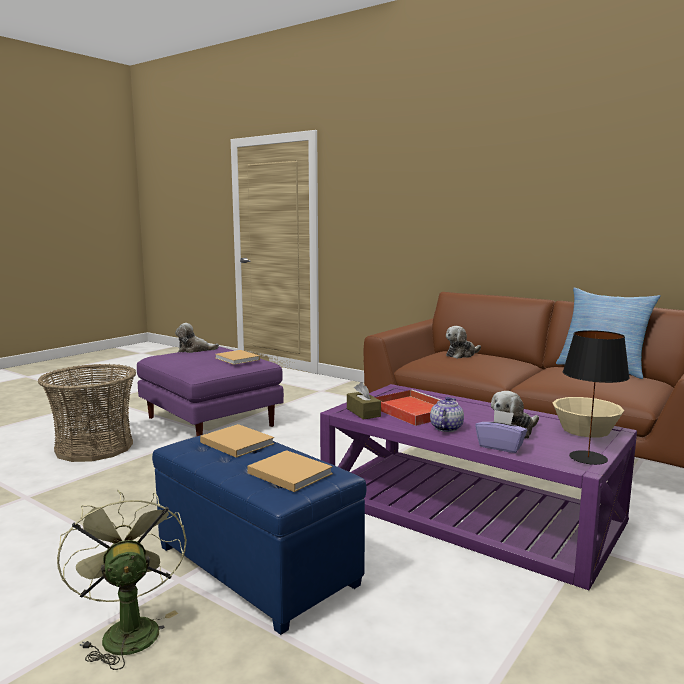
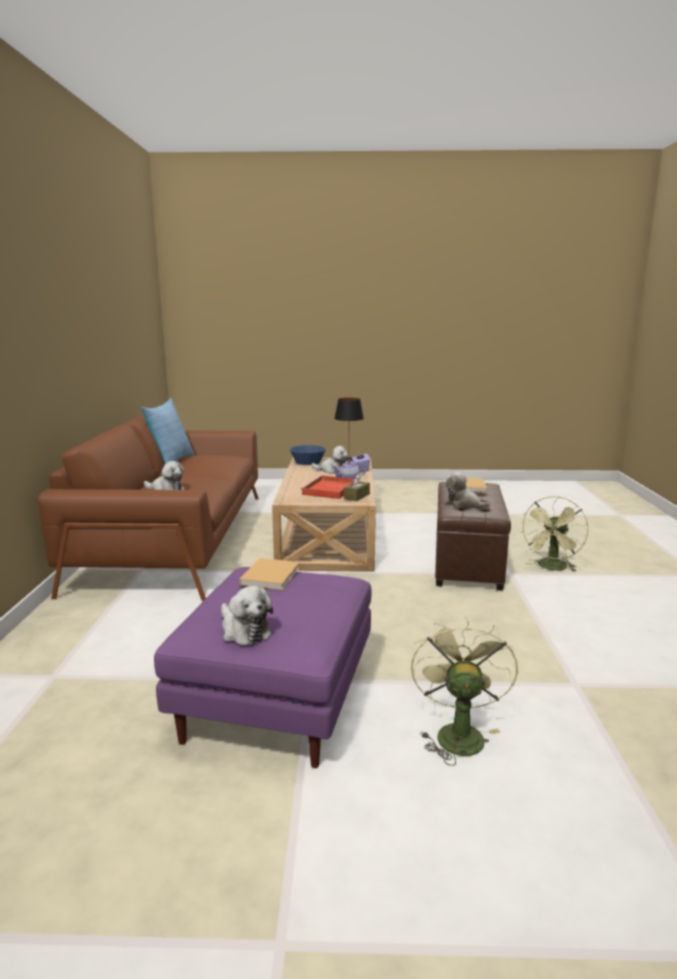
camera: 125 degrees left, 5 degrees up
(94, 447) = (457, 732): basket -> green fan
(236, 442) = (464, 504): beige book -> plush toy
(255, 566) = (467, 562): blue ottoman -> brown ottoman
(468, 509) = (327, 535): purple coffee table -> beige coffee table
(585, 429) = (307, 462): beige bowl -> blue bowl

